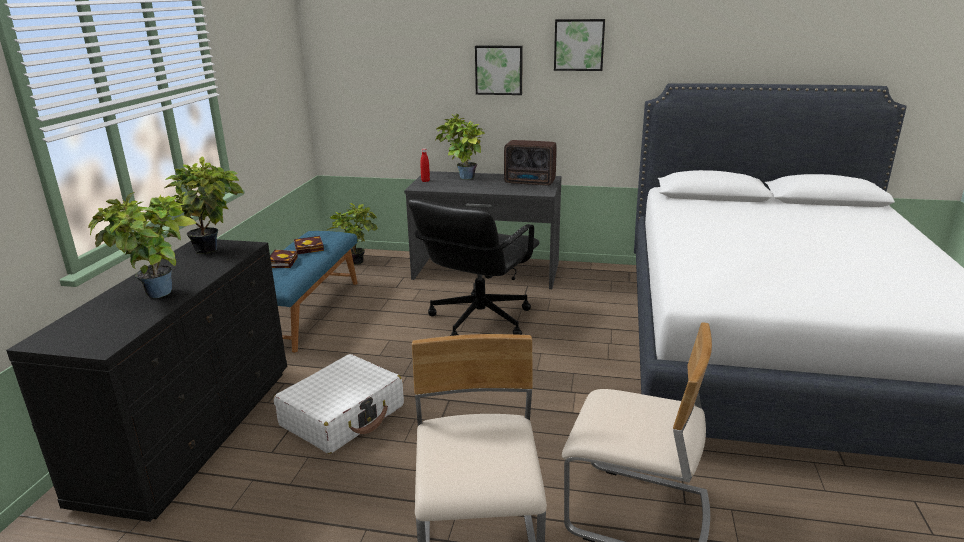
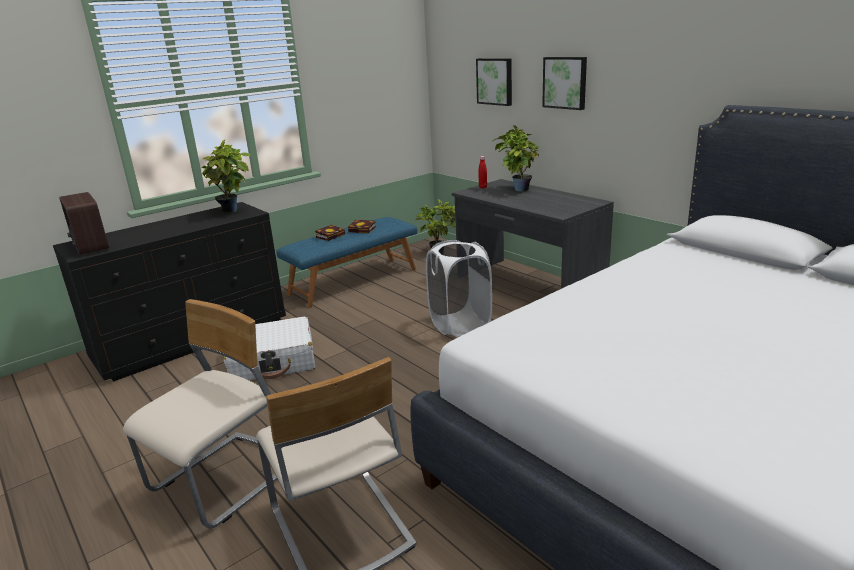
camera: 40 degrees right, 0 degrees up
(156, 296) = (153, 233): potted plant -> none
(479, 320) = (459, 325): black office chair -> white laundry basket
(530, 182) = (569, 203): radio -> radio (89, 247)
(579, 45) = (640, 56): picture -> picture (495, 81)

